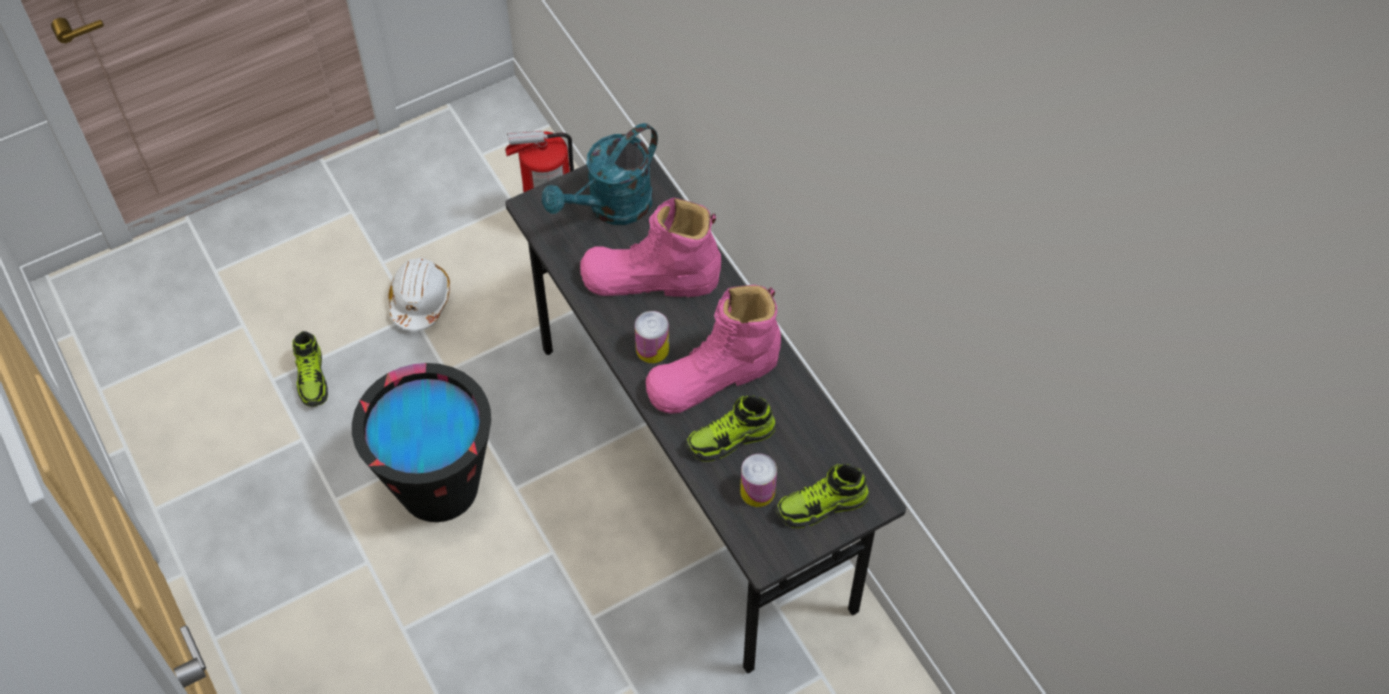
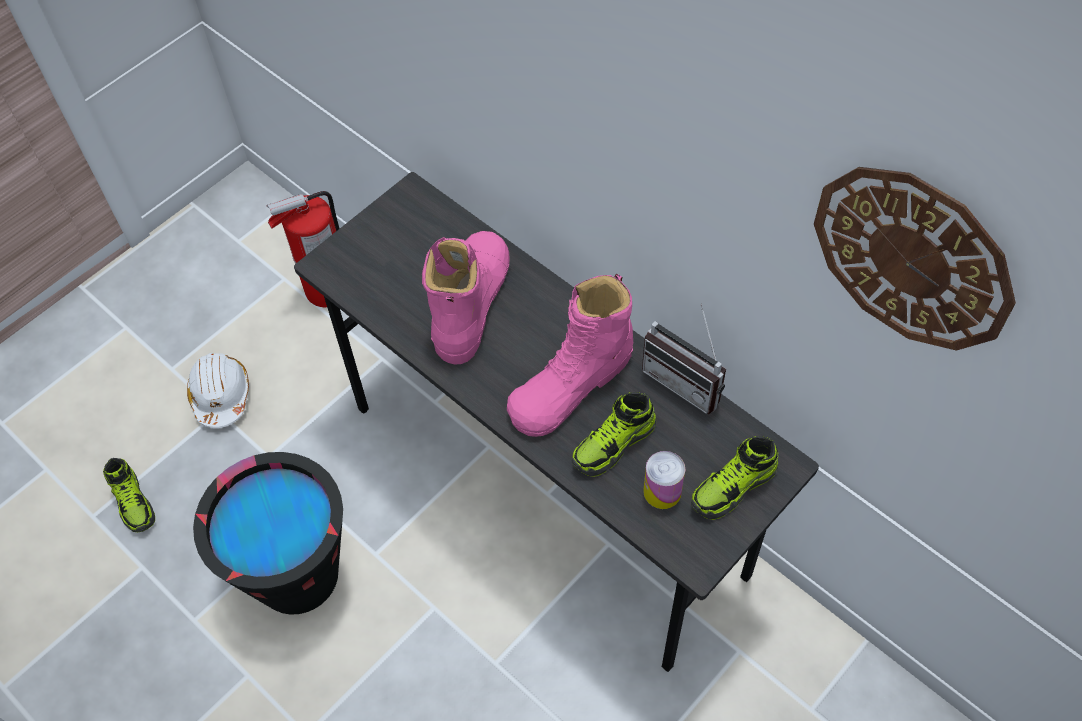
camera: 15 degrees left, 0 degrees up
(611, 208) = (405, 244): turquoise watering can -> none
(650, 278) = (471, 303): pink boot -> pink boot turned 120 degrees clockwise
(652, 349) = (499, 374): can -> none
(818, 401) = (687, 380): none -> radio
(963, 340) = (912, 258): none -> wall clock

